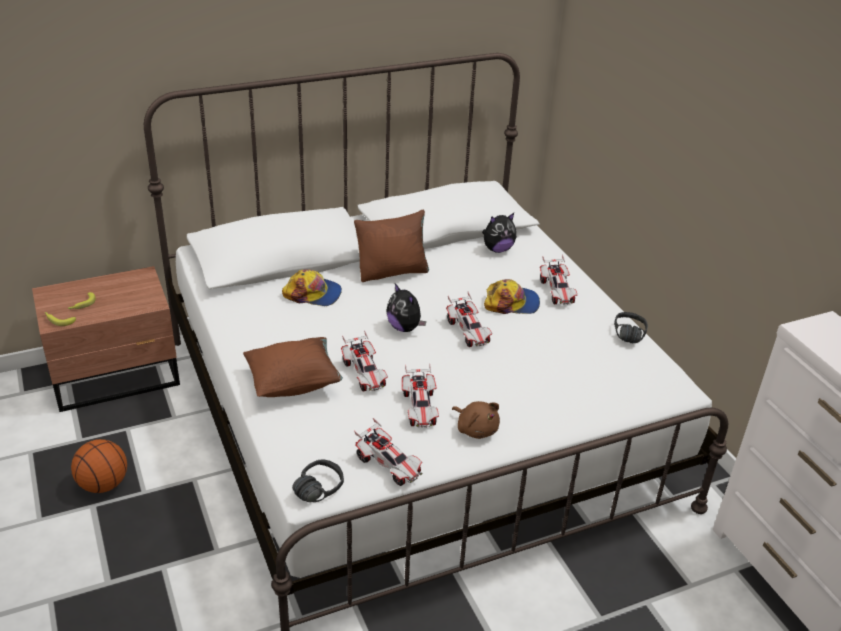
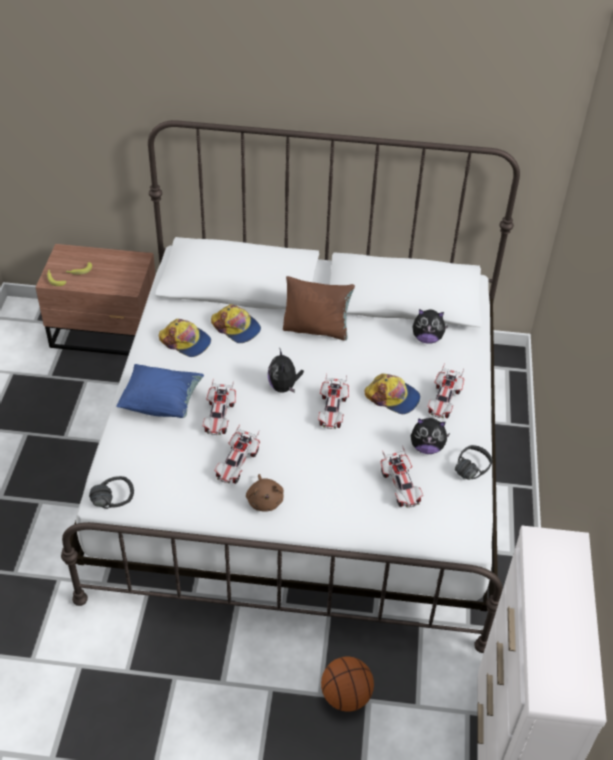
camera: 30 degrees right, 10 degrees up
(103, 484) = (42, 419): basketball -> basketball (346, 696)
(271, 321) = (186, 341): none -> cap
(294, 383) = (161, 403): brown pillow -> blue pillow
(389, 465) = (176, 502): toy car -> toy car (401, 487)
(577, 331) = (426, 447): none -> plush toy

